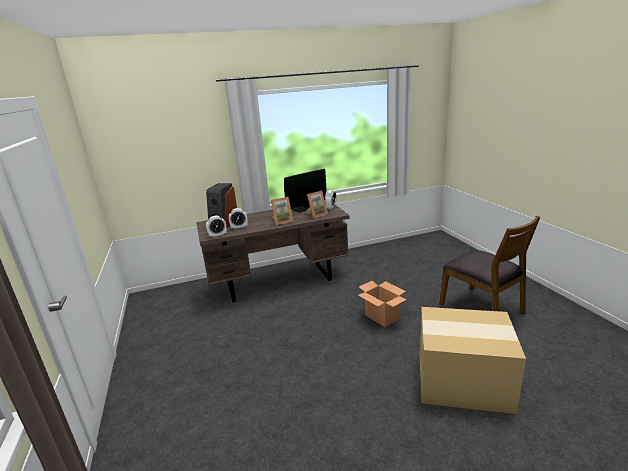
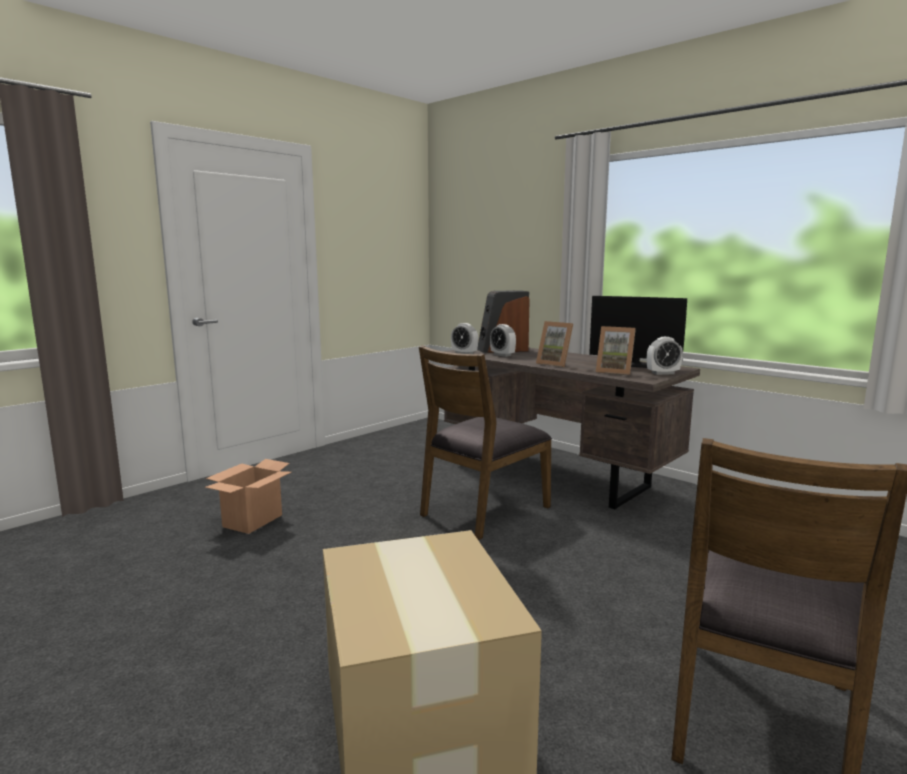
camera: 60 degrees right, 10 degrees down
(299, 315) = (483, 510): none -> brown chair
(382, 317) = (552, 580): cardboard box -> cardboard box (252, 521)

